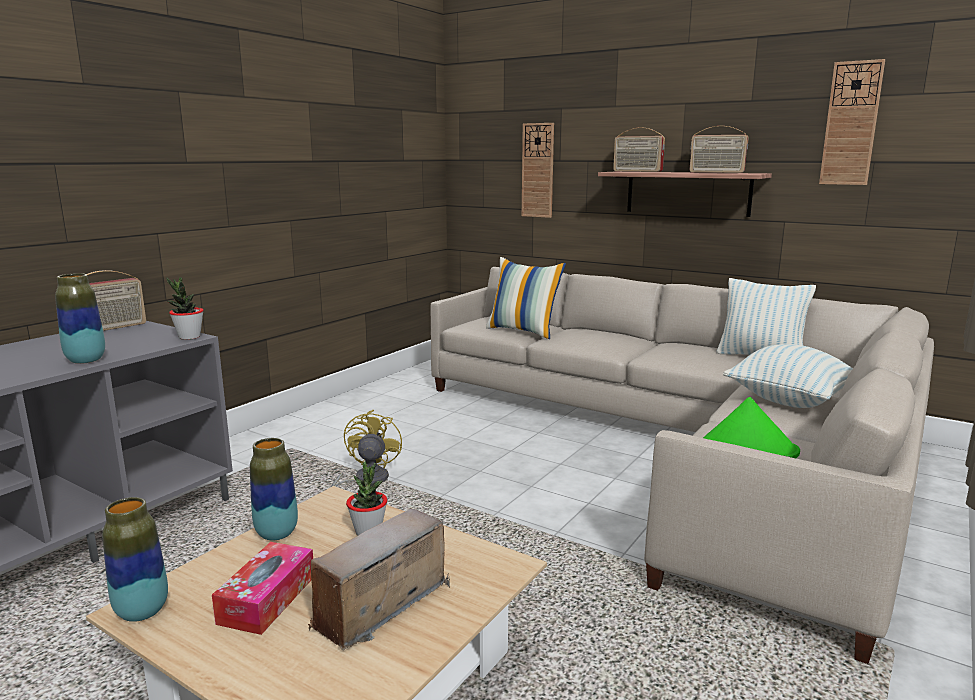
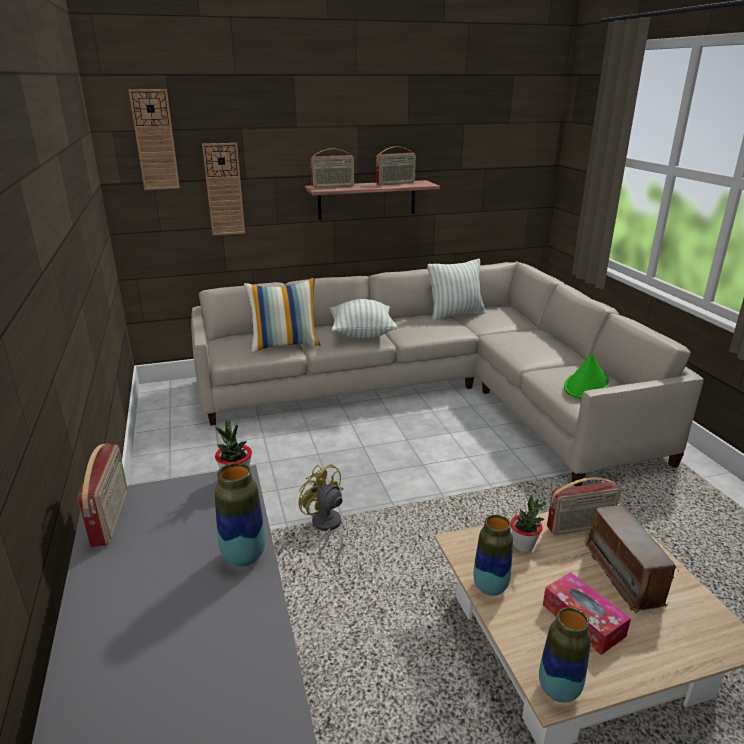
camera: 50 degrees left, 10 degrees up
(447, 555) = (580, 527): none -> radio
(789, 400) = (530, 342): pillow -> pillow (362, 334)
(851, 124) = (472, 143): wall clock -> wall clock (155, 140)

